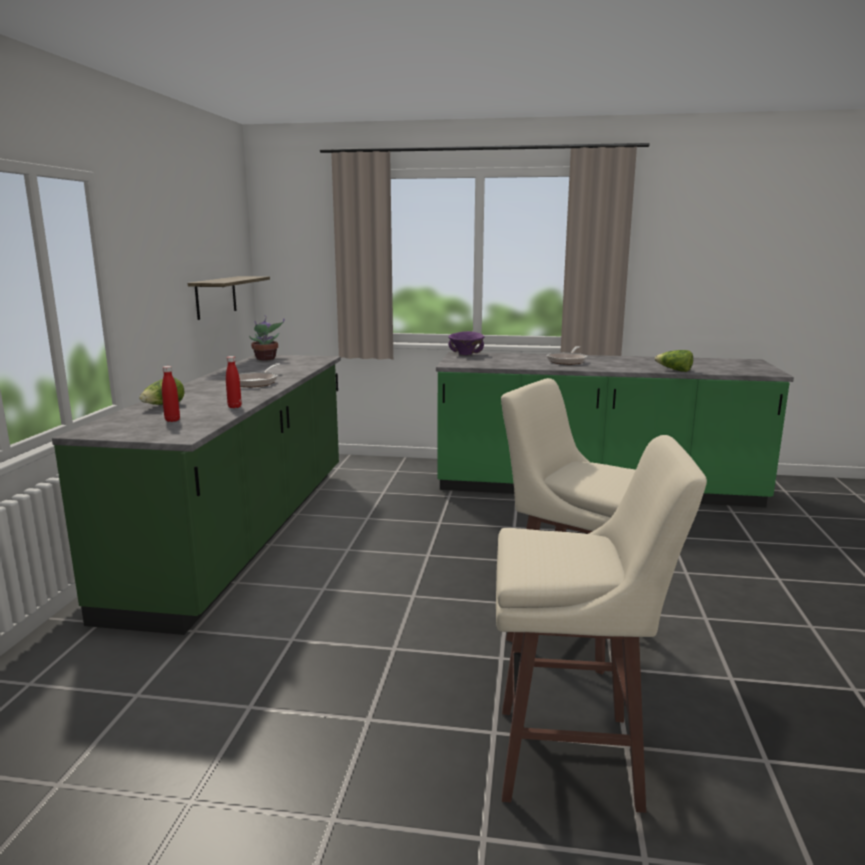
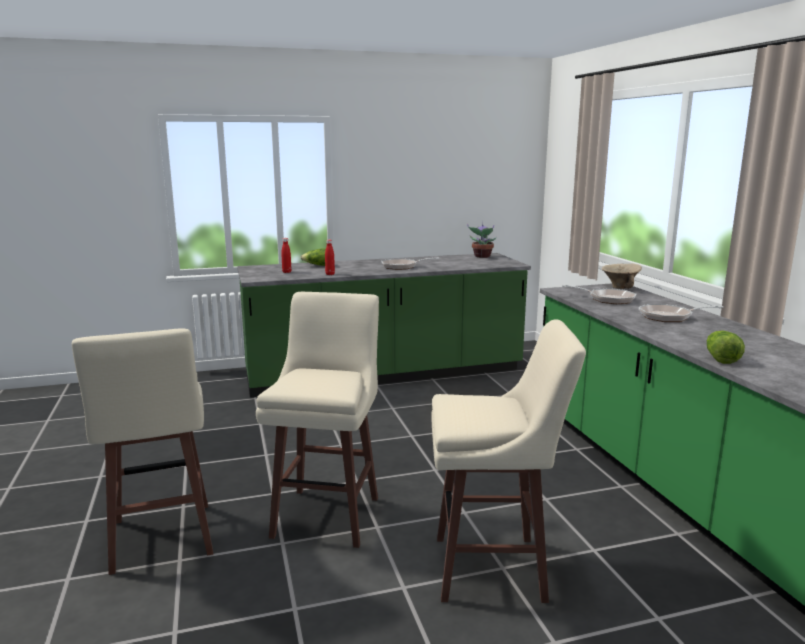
camera: 65 degrees right, 0 degrees up
(216, 297) = (472, 202): shelf -> none
(465, 354) = (619, 287): purple bowl -> beige bowl
(500, 361) = (607, 299): none -> frying pan
(687, 576) = (493, 569): none -> beige stool

